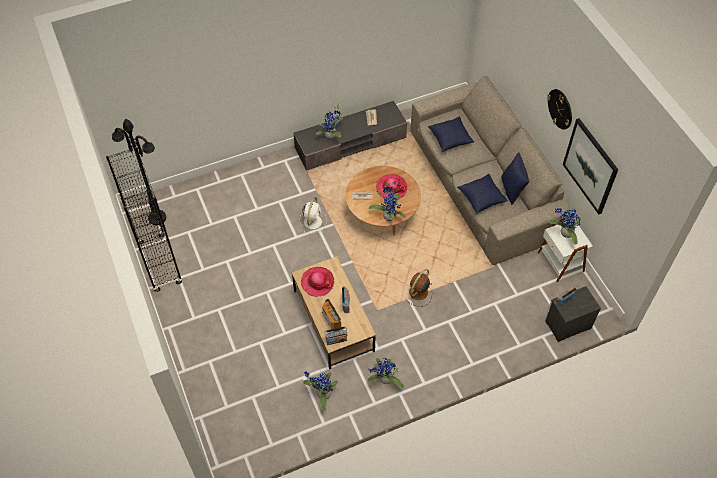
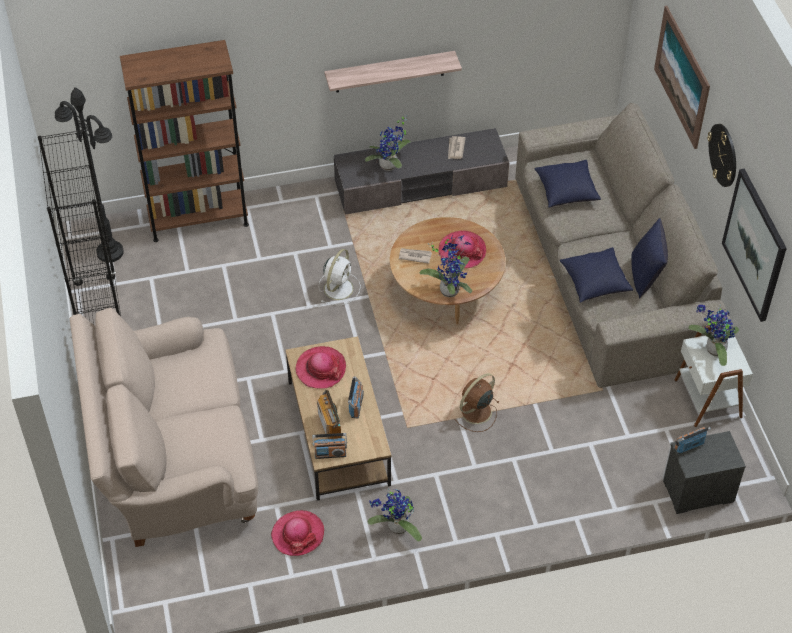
camera: 10 degrees right, 5 degrees down
(211, 186) = (198, 219): none -> brown bookcase
(230, 356) = (174, 460): none -> beige sofa
(322, 394) = (298, 534): potted plant -> hat
(326, 75) = (390, 72): none -> shelf
(521, 58) = (682, 76): none -> picture

